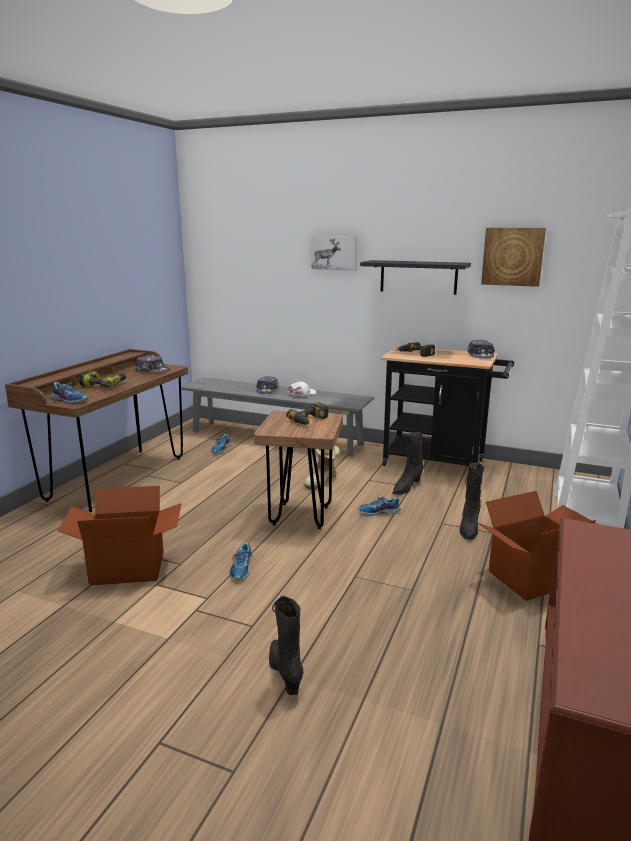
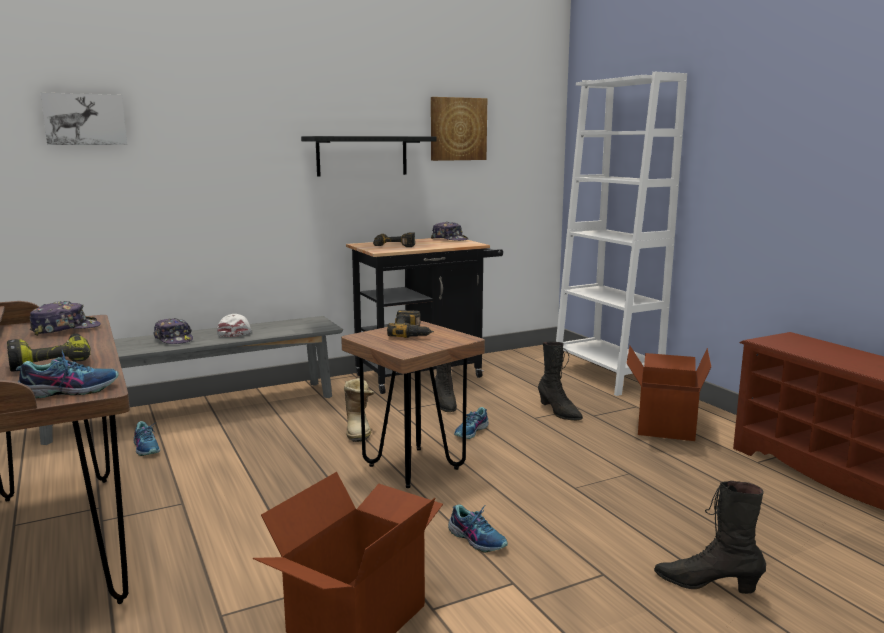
camera: 50 degrees left, 5 degrees down
(334, 253) = (248, 127): picture -> picture (84, 119)

